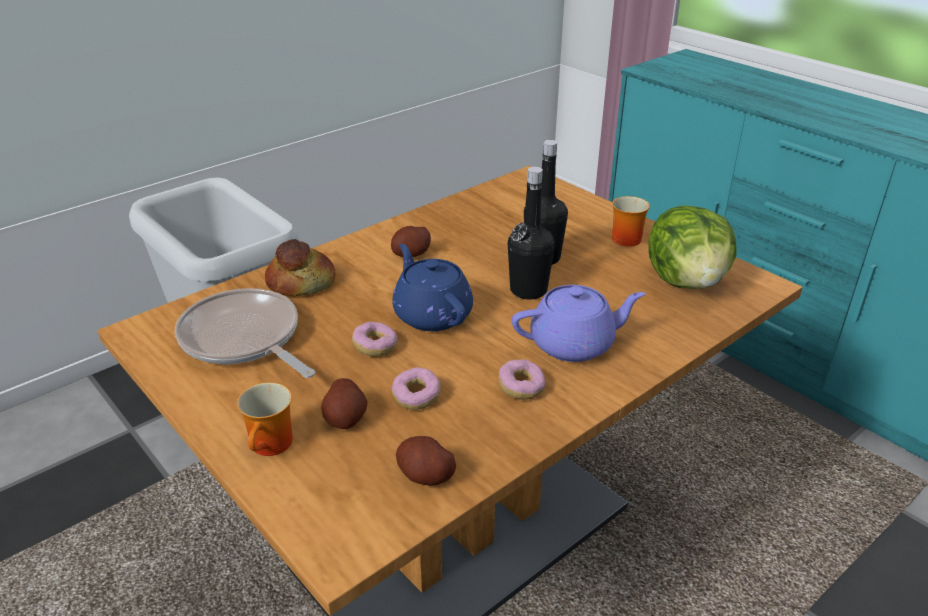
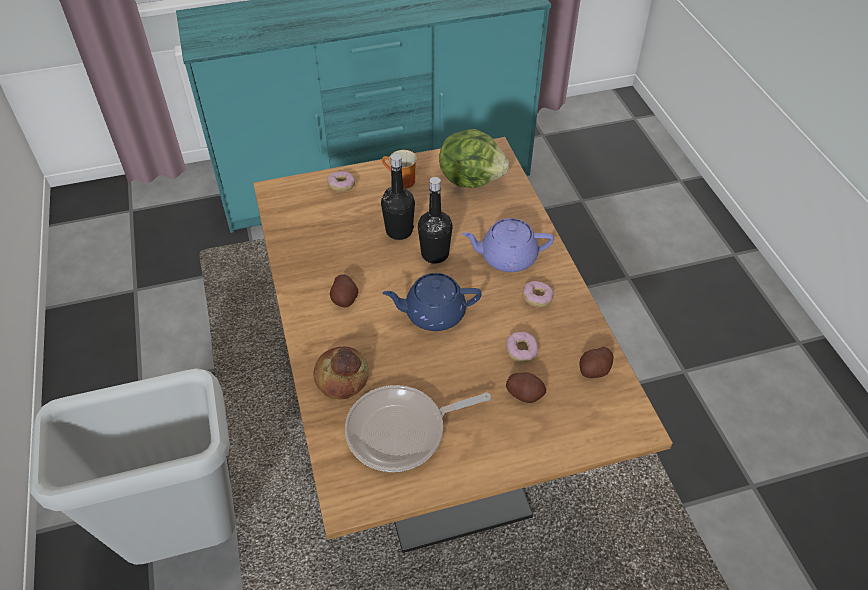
camera: 65 degrees left, 15 degrees up
(273, 446) = (535, 439): mug -> none
(375, 347) = (455, 356): donut -> donut (341, 186)
(574, 344) = (507, 257): purple teapot -> purple teapot turned 105 degrees counterclockwise

